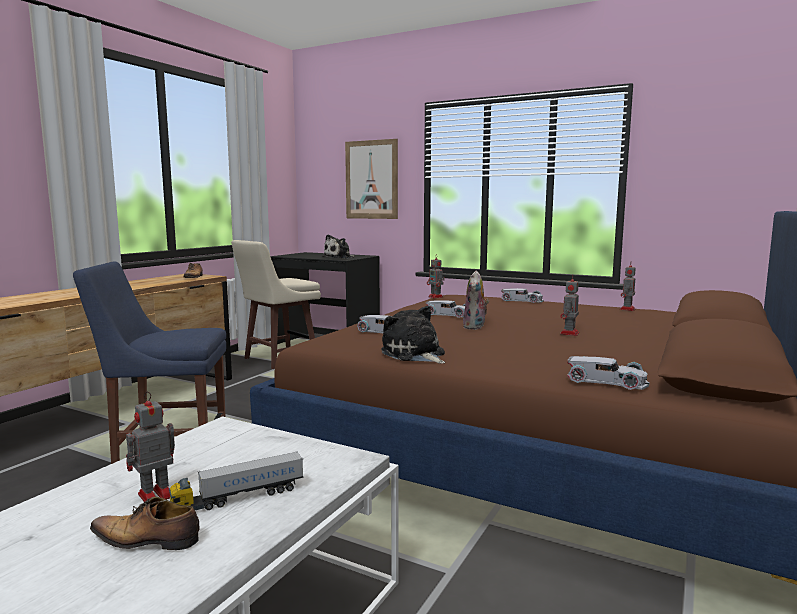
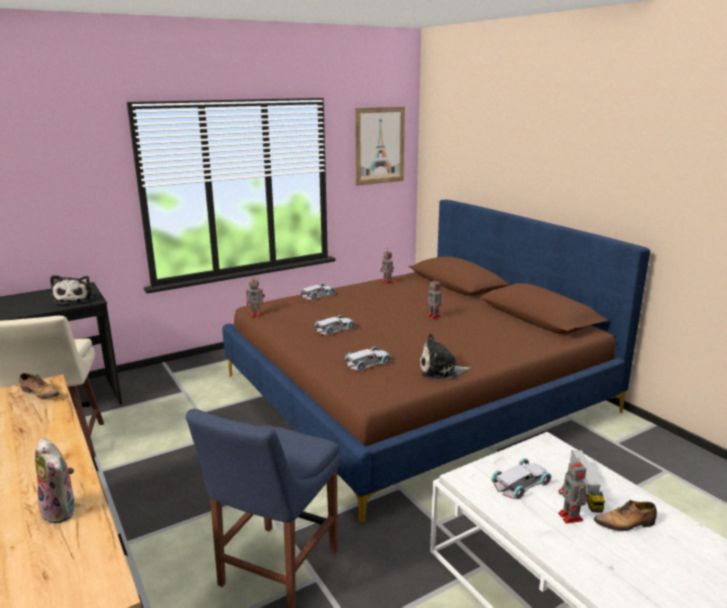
camera: 60 degrees left, 10 degrees up
(147, 540) = (626, 524): shoe -> shoe turned 45 degrees clockwise
(371, 180) = (62, 193): picture -> picture (379, 145)
(475, 327) = (381, 333): plush toy -> plush toy (62, 511)
(606, 381) = (538, 342): white toy car -> white toy car (522, 483)

